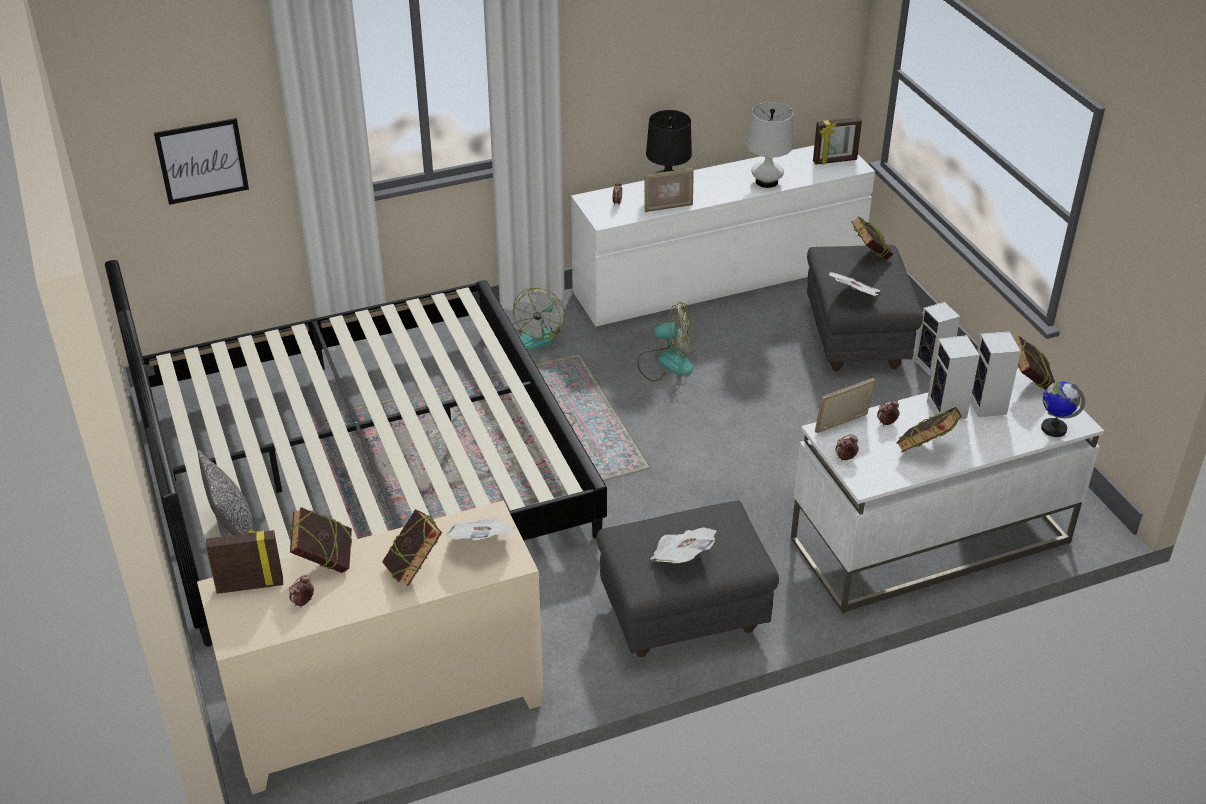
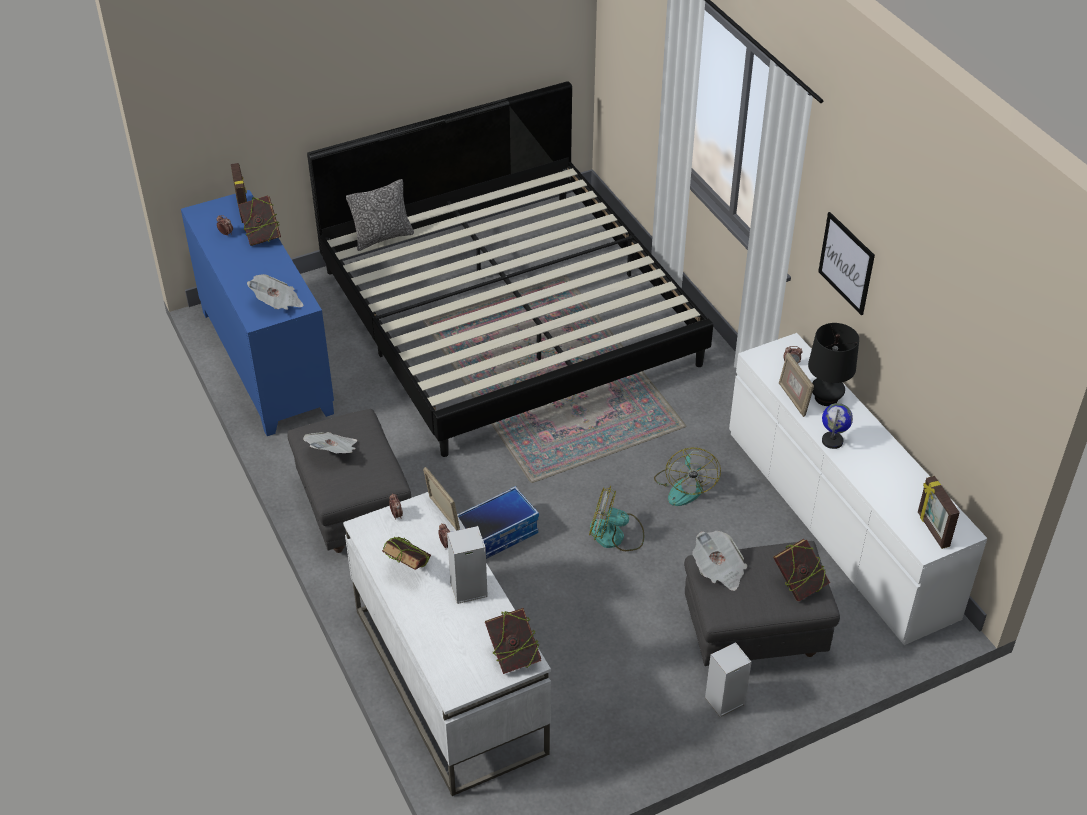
camera: 85 degrees right, 5 degrees up
(202, 161) = (640, 71): picture -> picture (846, 263)
(387, 712) = (265, 361): beige cabinet -> blue cabinet
(414, 569) = (252, 276): book -> none
(538, 335) = (707, 397): fan -> fan (615, 536)
(728, 498) = (496, 535): none -> storage box
(766, 182) = (867, 472): white table lamp -> none
(988, 406) = (476, 621): speaker -> none
(1053, 428) = (445, 670): globe -> globe (832, 441)

